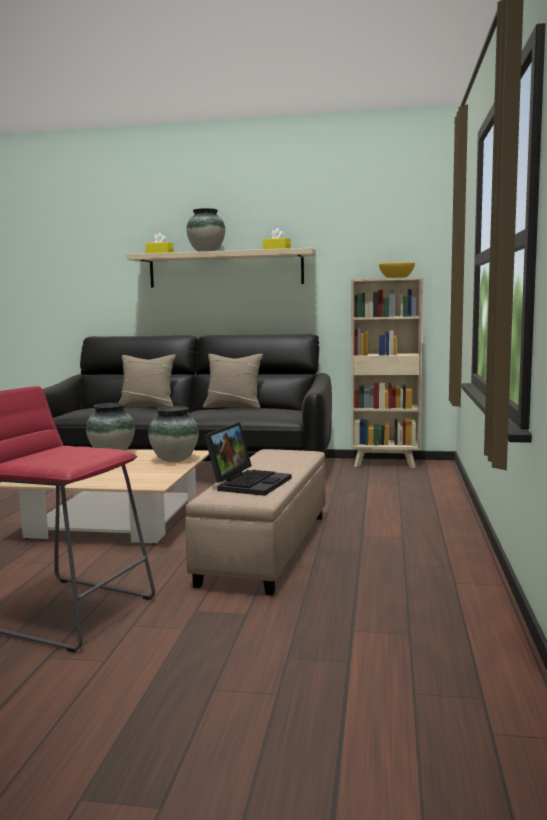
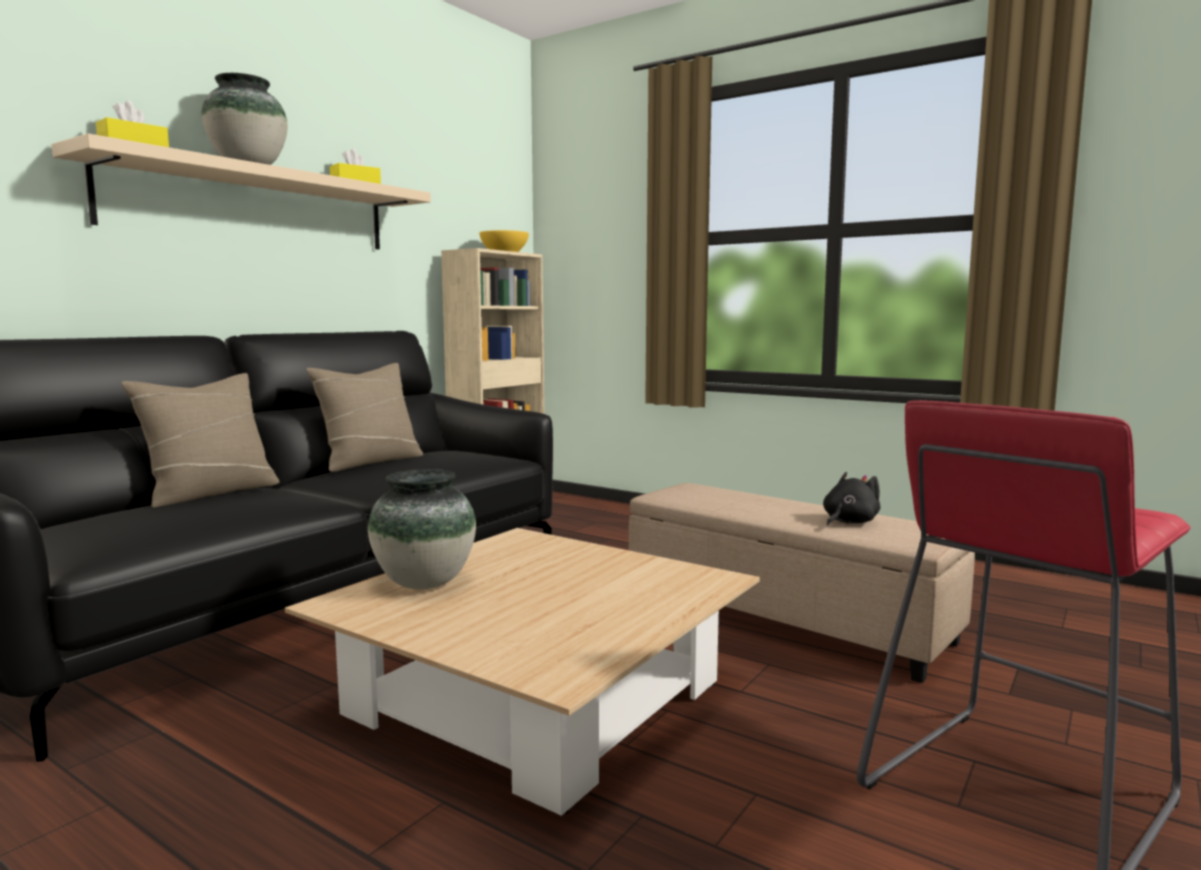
camera: 65 degrees left, 0 degrees up
(174, 460) = (554, 551): vase -> none
(248, 483) = (848, 522): laptop -> black plush toy

